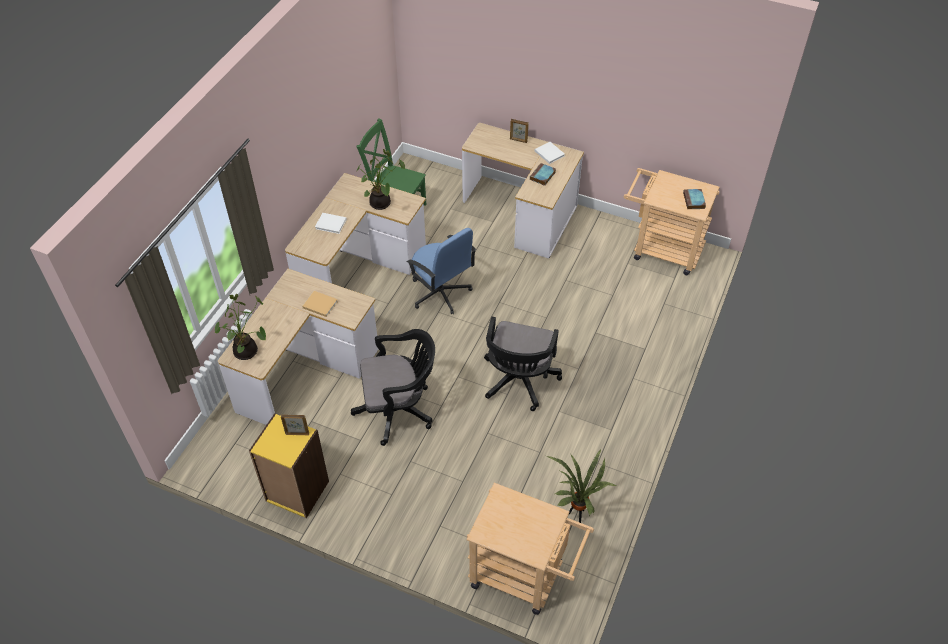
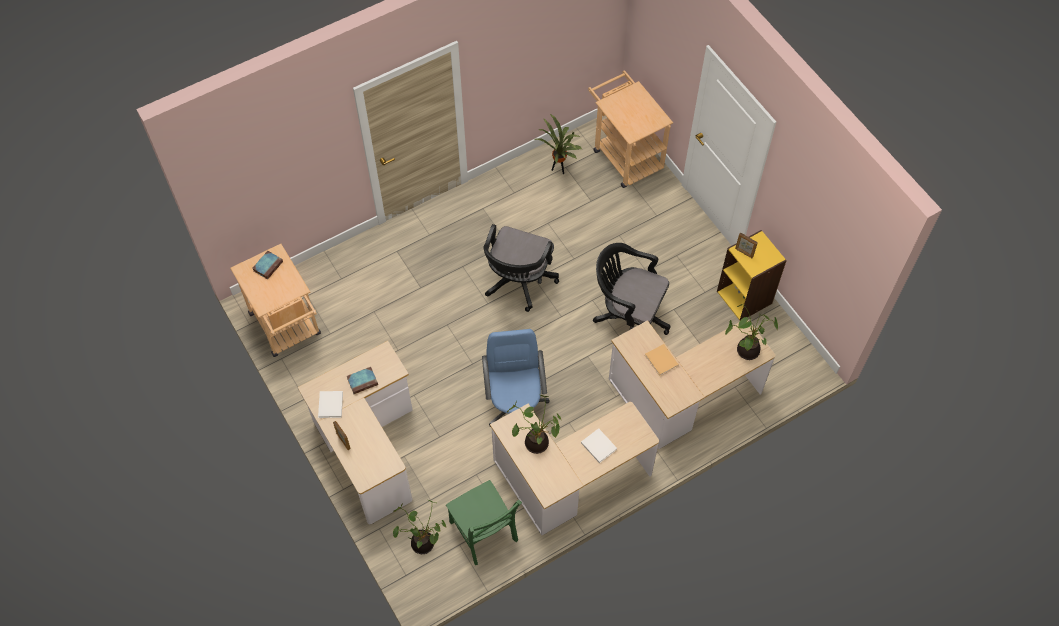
camera: 145 degrees left, 10 degrees up
(434, 186) = (423, 541): none -> potted plant
(518, 382) = (518, 283): black office chair -> black office chair turned 150 degrees clockwise

